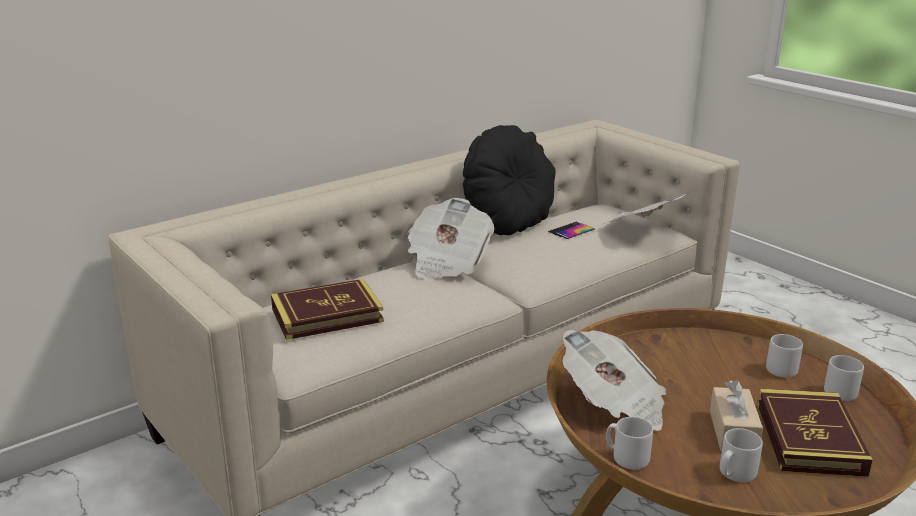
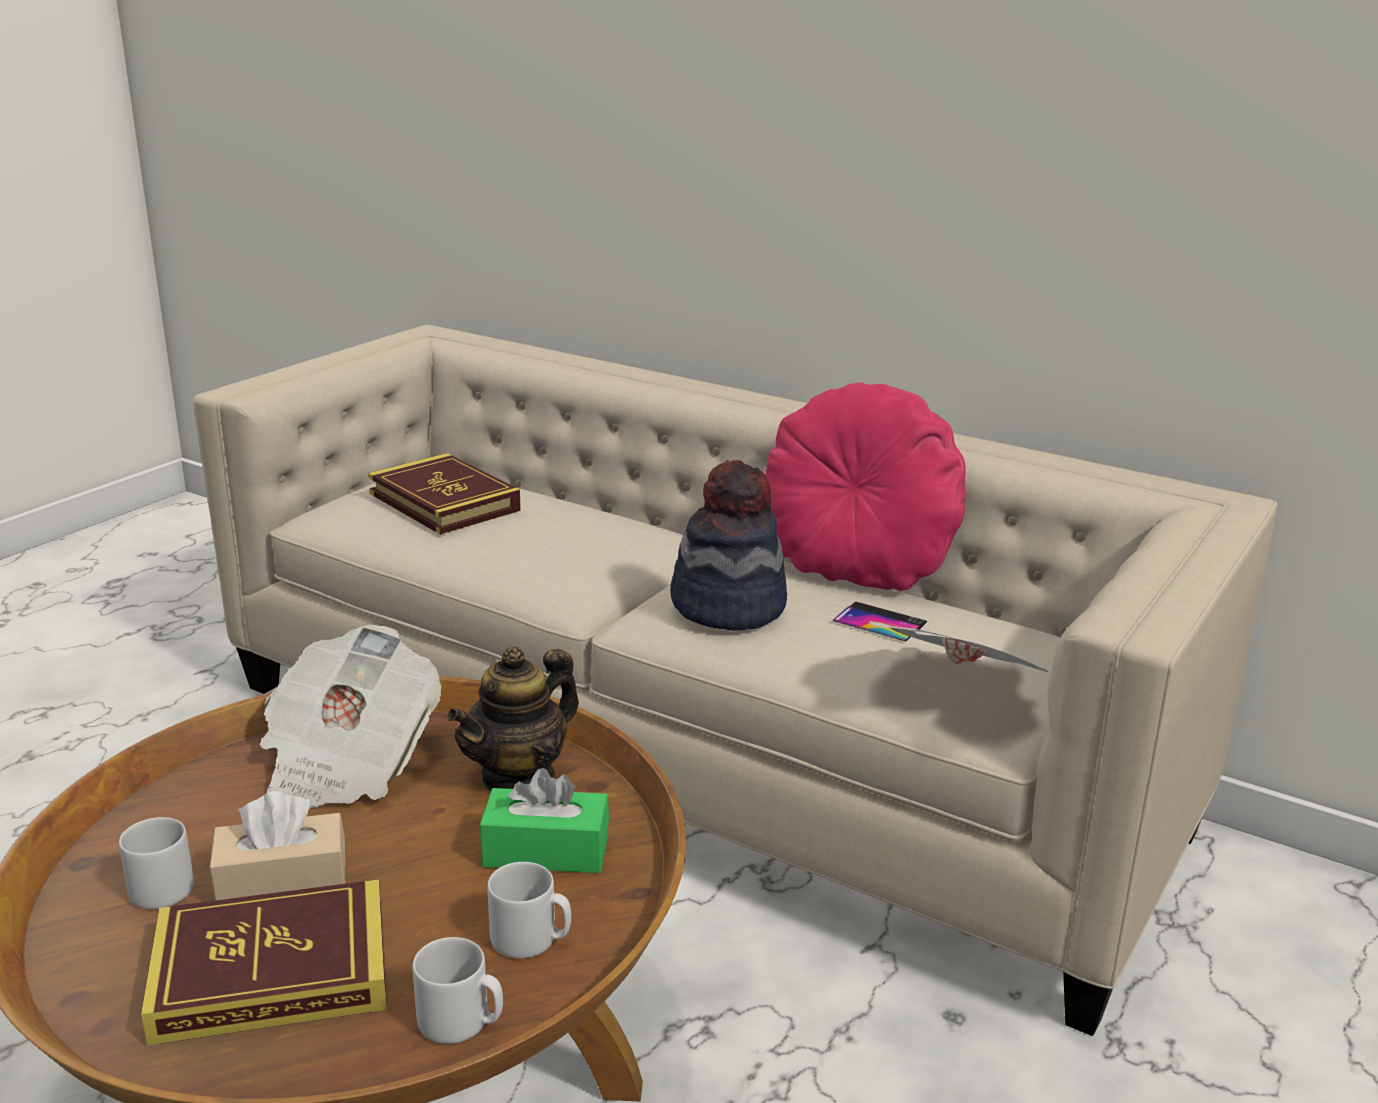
camera: 70 degrees right, 0 degrees up
(447, 262) = (664, 546): newspaper -> none
(508, 227) = (856, 573): black pillow -> pink pillow
(536, 258) = (728, 606): none -> hat
(626, 457) = (195, 784): grey mug -> none
(643, 355) = (519, 777): none -> teapot
(712, 356) = (546, 851): none -> green tissue box

